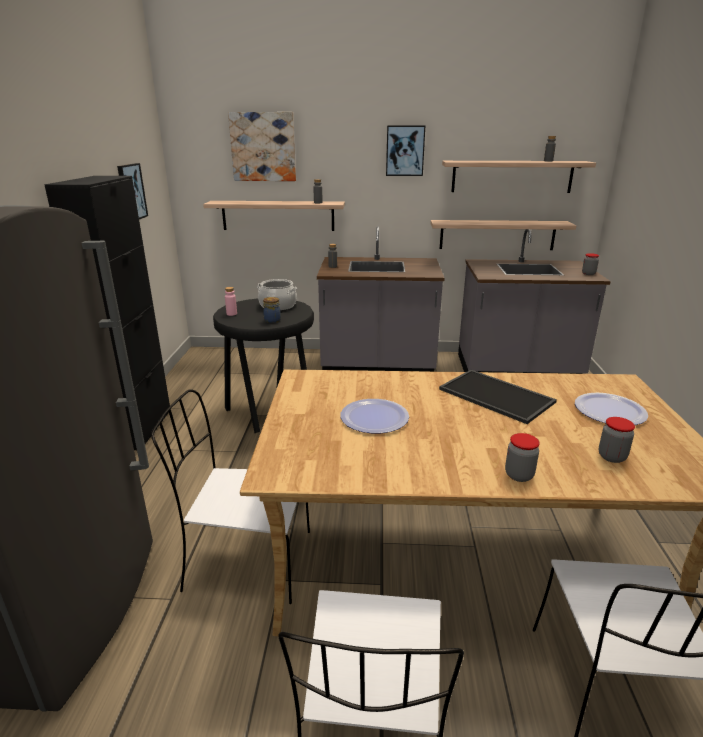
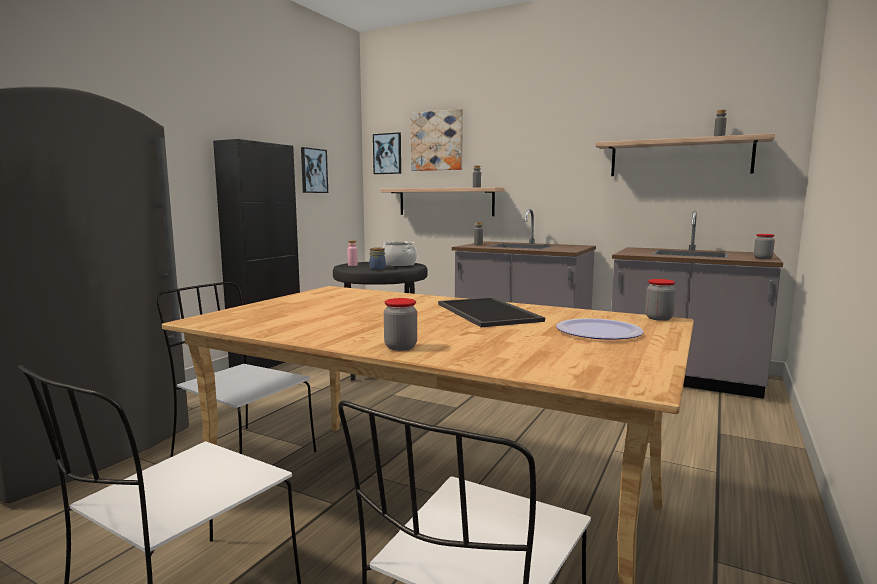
camera: 25 degrees right, 15 degrees down
(374, 417) = (343, 309): plate -> none
(405, 151) = (563, 137): picture -> picture (387, 153)
(497, 235) = (665, 221): shelf -> none
(612, 457) = (530, 352): jar -> jar (658, 318)

